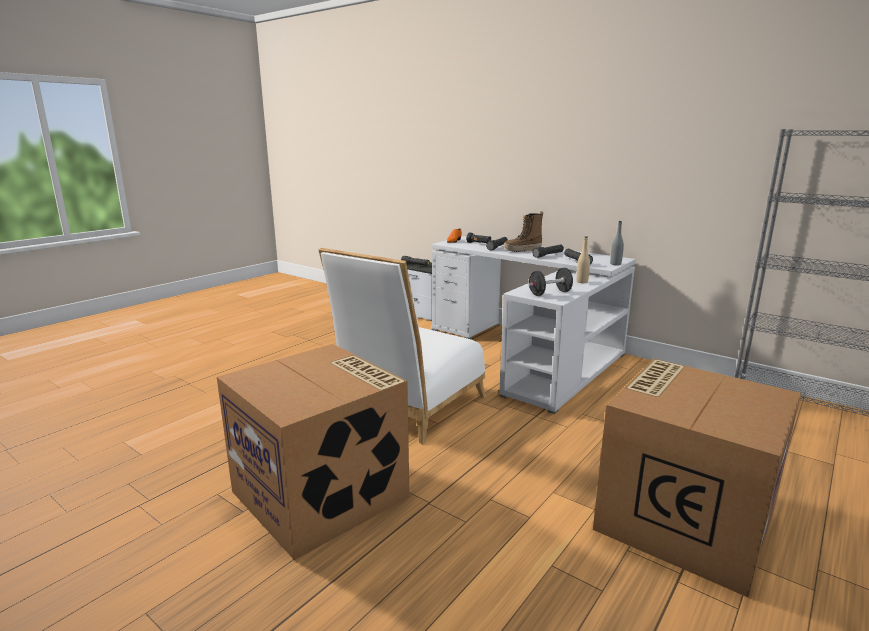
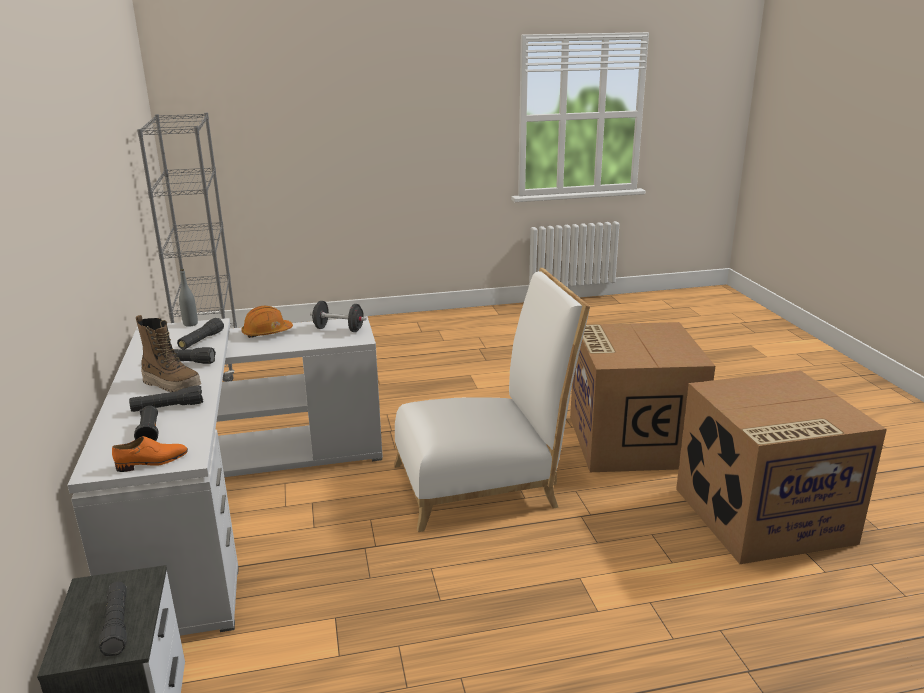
camera: 140 degrees left, 5 degrees up
(582, 282) = (267, 333): beige bottle -> orange hard hat
(683, 519) = (435, 357): cardboard box -> cardboard box (762, 516)

